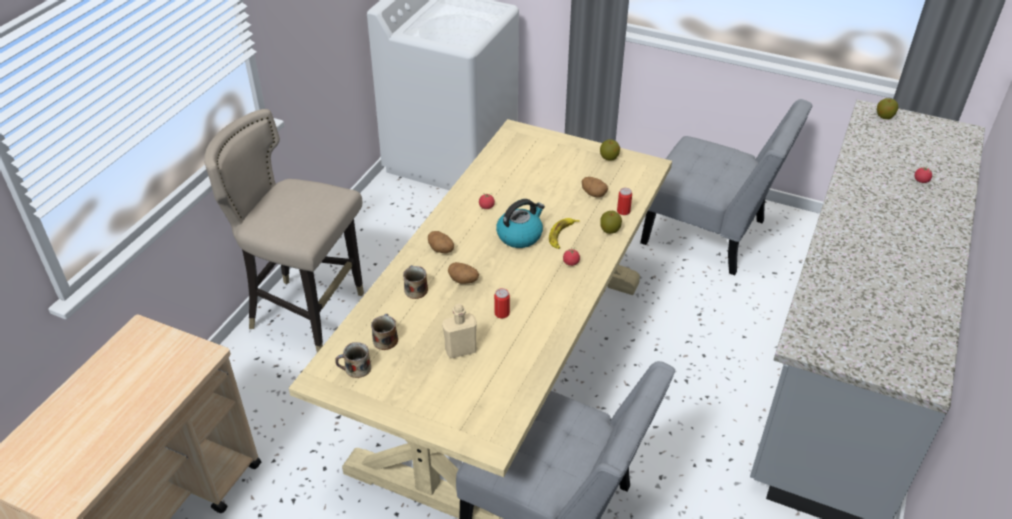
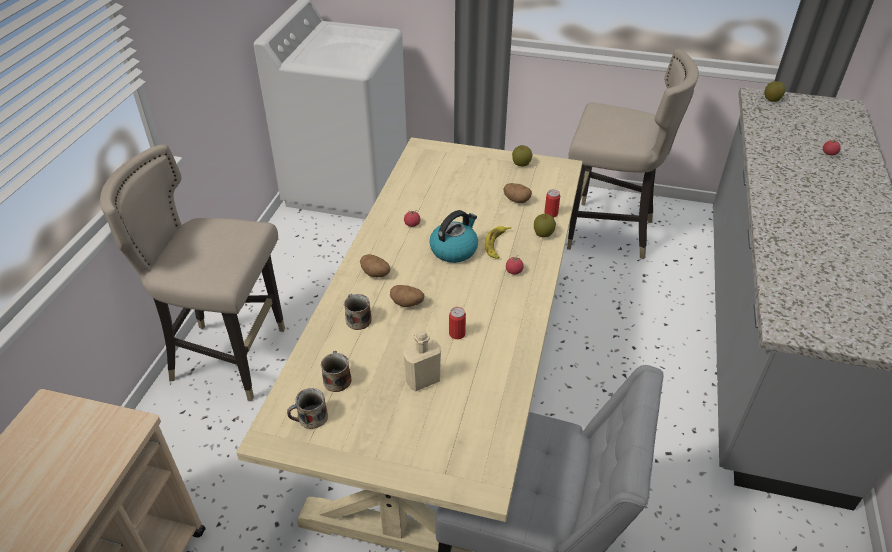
camera: 10 degrees left, 0 degrees up
(710, 235) = (607, 232): grey chair -> beige stool

